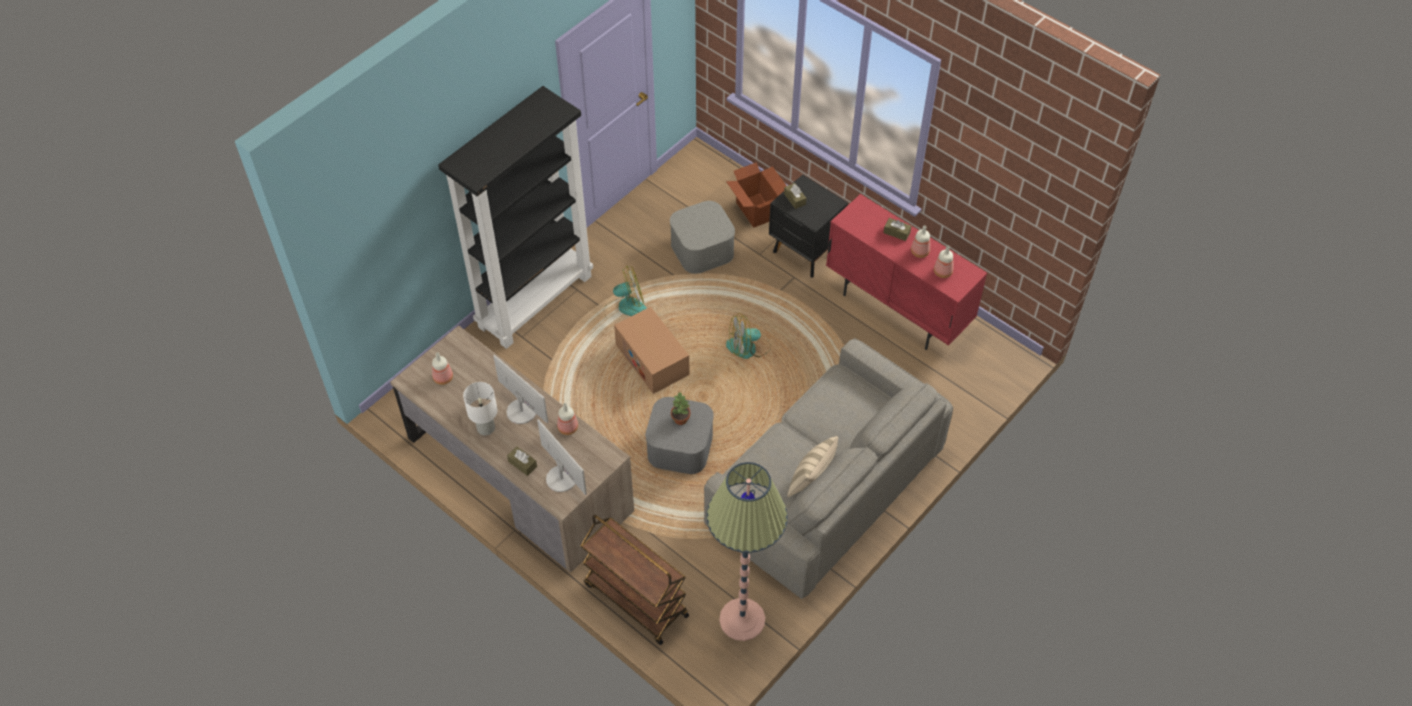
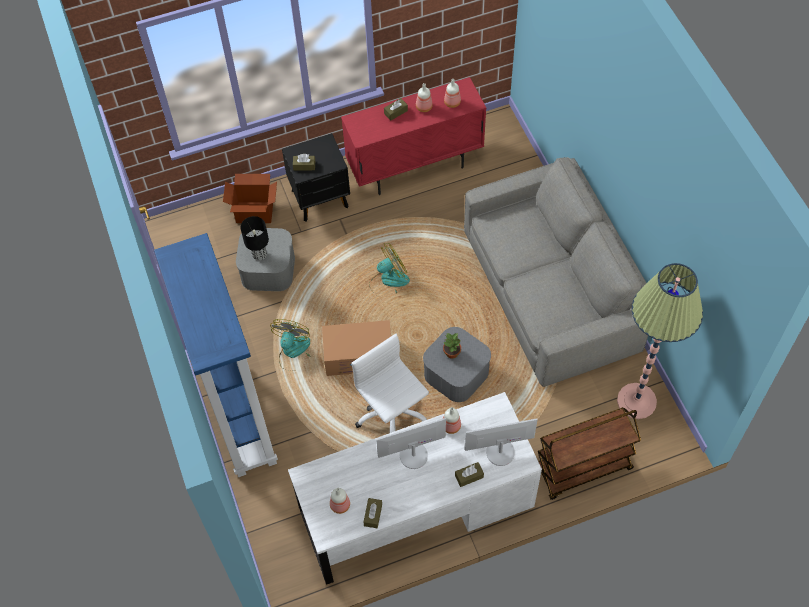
camera: 60 degrees left, 5 degrees up
(446, 406) = (373, 515): none -> brown tissue box
(485, 427) = (414, 491): white table lamp -> none
(519, 475) = (416, 507): brown desk -> white desk
(535, 300) = (238, 418): black bookcase -> blue bookcase
(605, 413) = (392, 414): none -> white office chair
(694, 224) = (259, 254): none -> black table lamp
(748, 347) = (388, 282): fan -> fan turned 135 degrees counterclockwise
(811, 481) = (574, 284): beige pillow -> none

